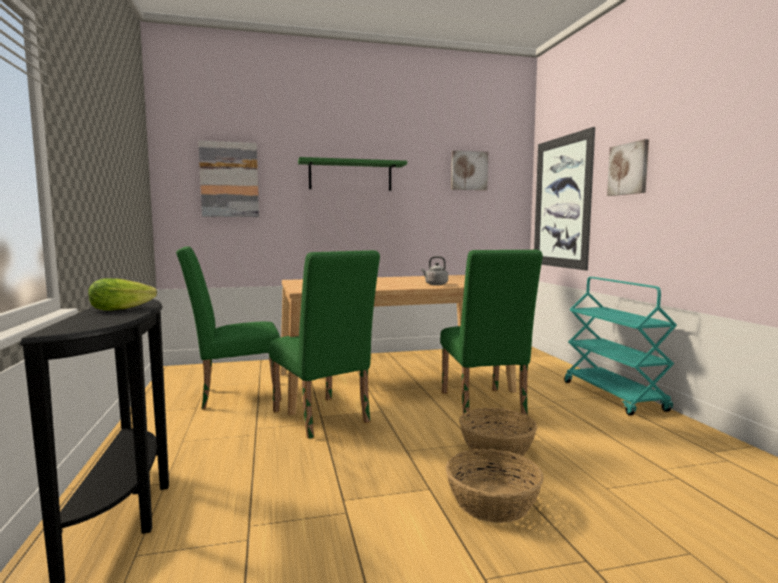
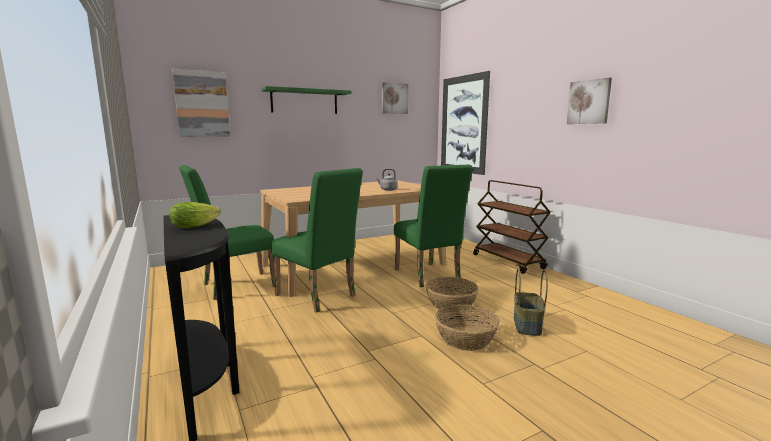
camera: 15 degrees left, 5 degrees up
(600, 494) = (526, 325): none -> basket
(614, 396) = (508, 262): turquoise cart -> brown cart
(628, 169) = (515, 104): picture -> picture (589, 102)

